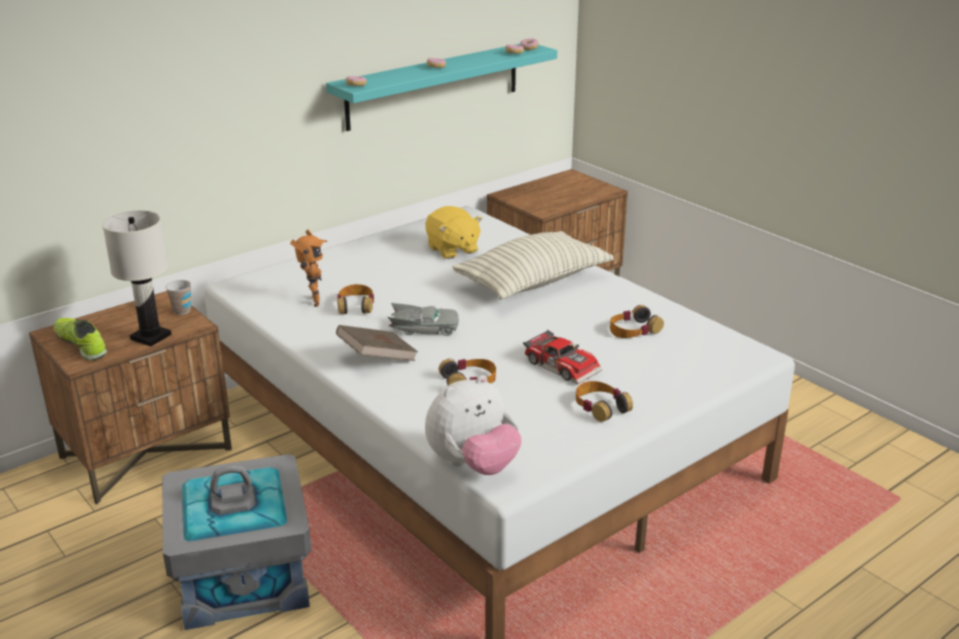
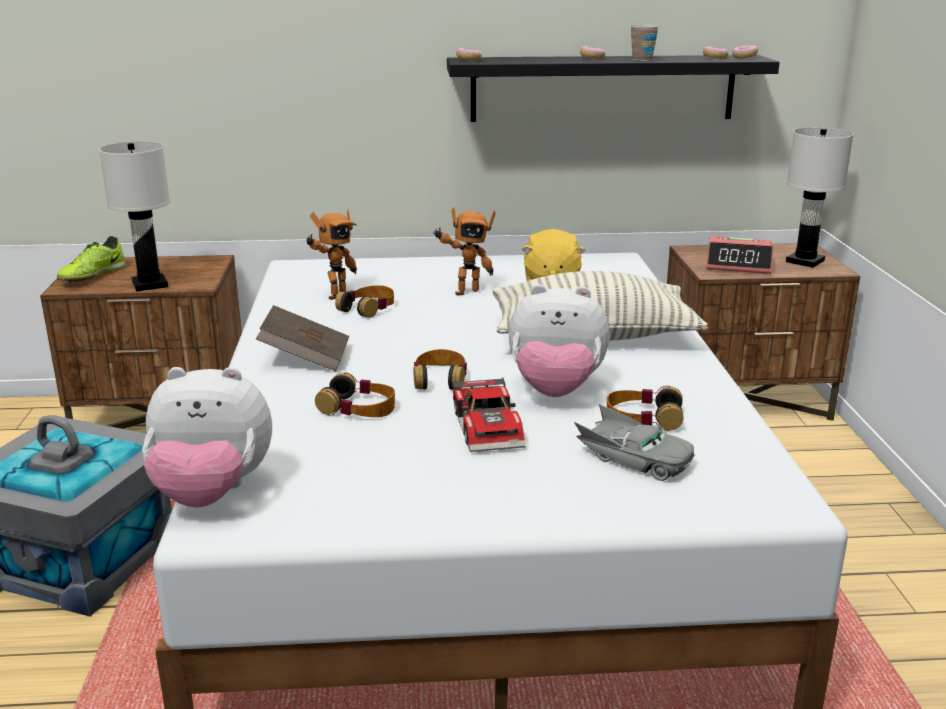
camera: 35 degrees right, 5 degrees down
(81, 344) = (92, 276): shoe -> shoe turned 150 degrees counterclockwise
(182, 311) = (210, 272): cup -> cup (642, 60)
(402, 271) = (465, 291): none -> toy robot
(424, 328) = (398, 346): grey toy car -> grey toy car (634, 459)
(434, 85) = (603, 88): turquoise shelf -> black shelf
(550, 200) = (738, 265): none -> alarm clock
(565, 329) = (555, 391): none -> plush toy
(584, 186) = (804, 261): none -> white table lamp
(600, 407) = (460, 487): headphones -> headphones (440, 379)

